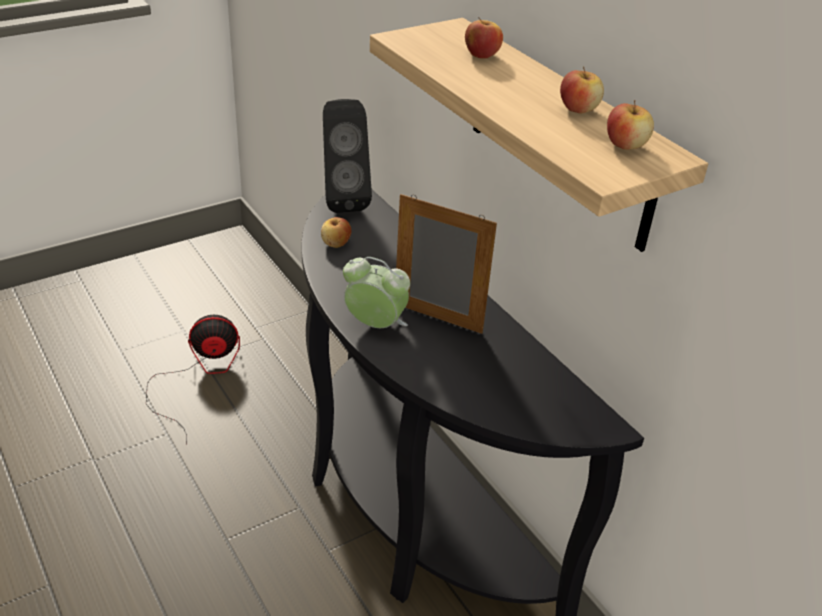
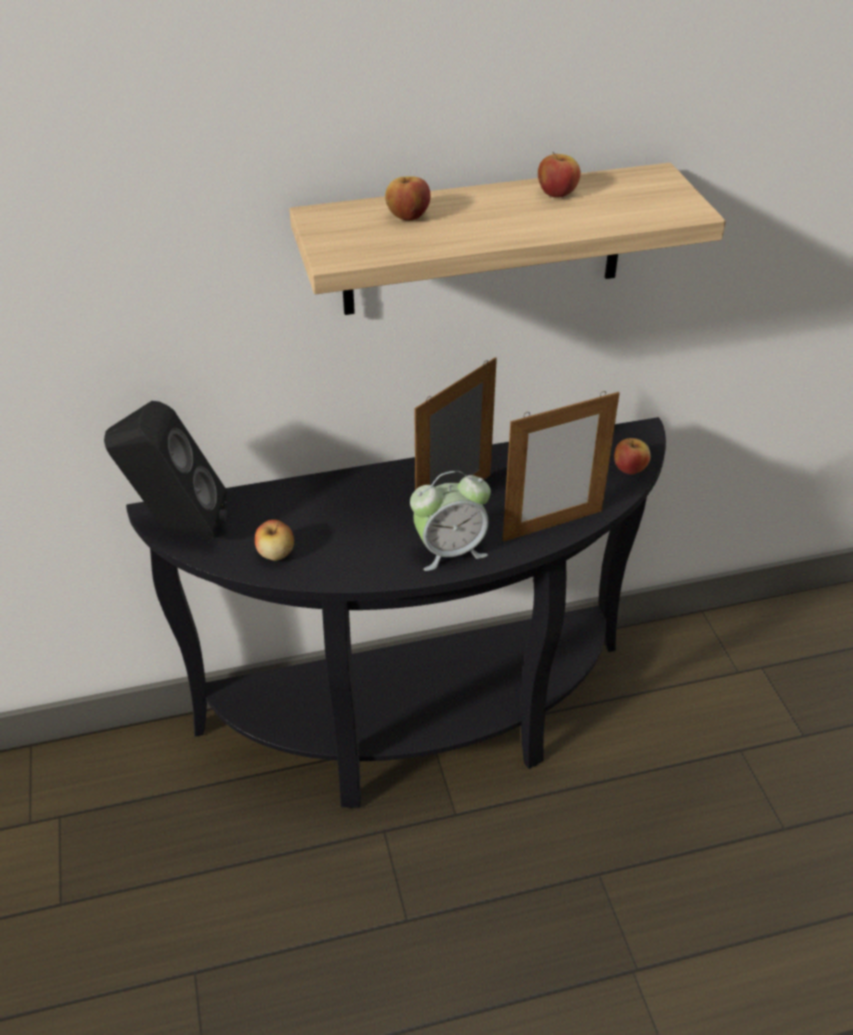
camera: 70 degrees left, 5 degrees up
(199, 376) = (95, 913): fan -> none
(375, 325) = (450, 550): alarm clock -> alarm clock turned 150 degrees counterclockwise
(434, 379) = (552, 525): none -> picture frame
(625, 145) = (635, 188): apple -> apple (629, 468)

